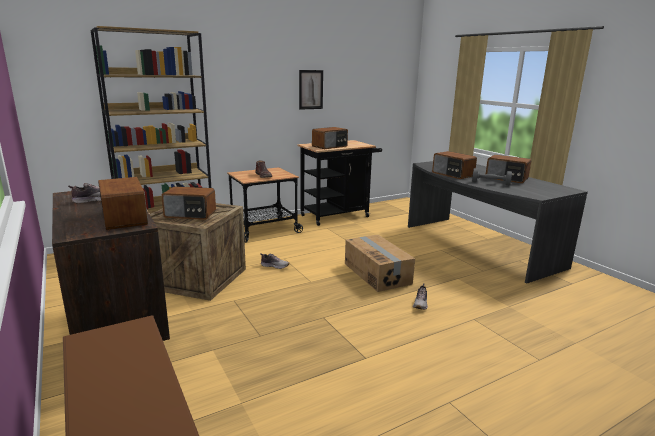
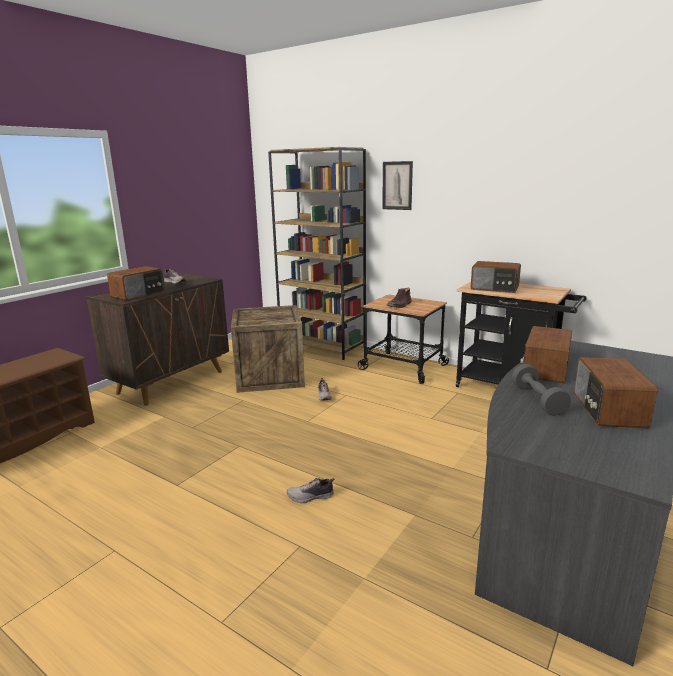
camera: 65 degrees right, 0 degrees up
(190, 214) = (261, 316): radio -> none
(310, 89) = (504, 209): picture -> picture (397, 185)
(377, 273) = (365, 452): cardboard box -> none

